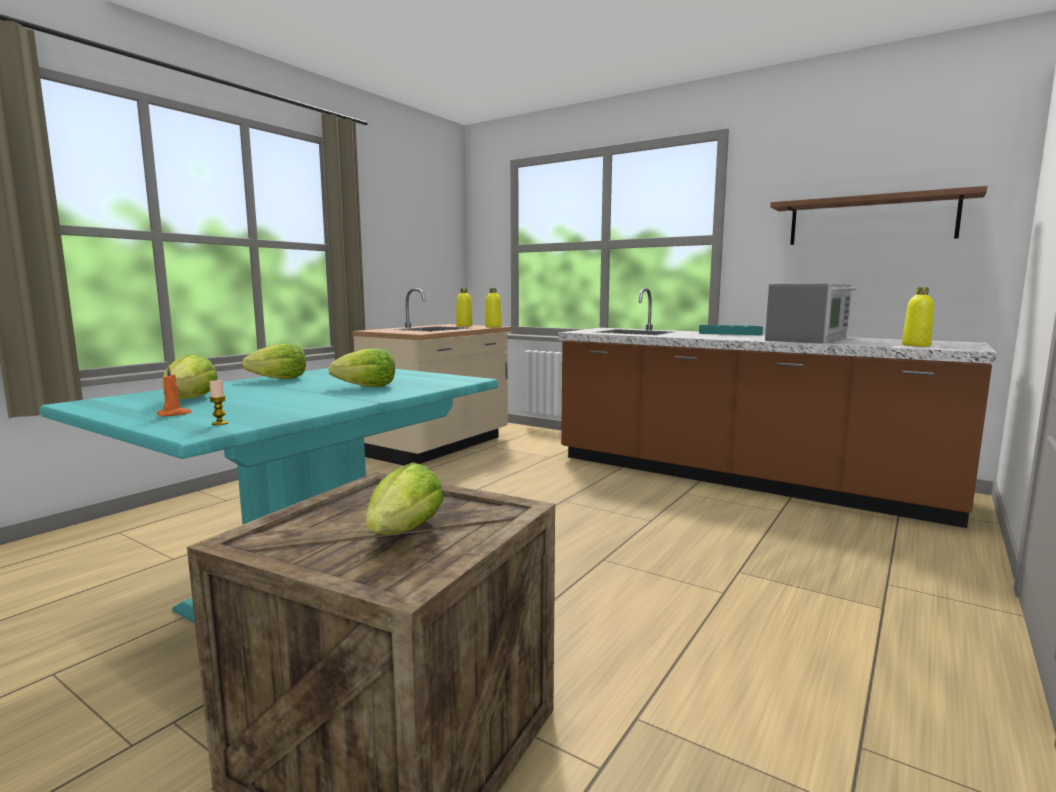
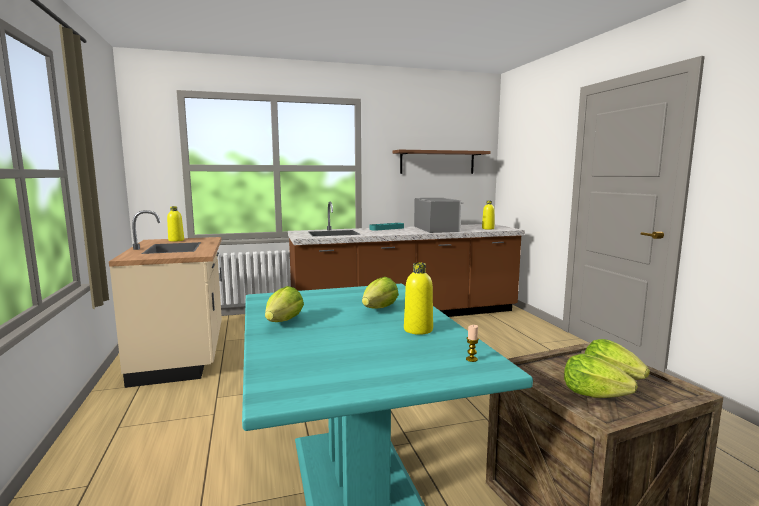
camera: 50 degrees left, 0 degrees up
(175, 414) = (410, 368): orange candle -> none
(191, 399) = (338, 357): lettuce -> lettuce (593, 394)
(493, 326) = (208, 238): yellow bottle -> yellow bottle (418, 330)

